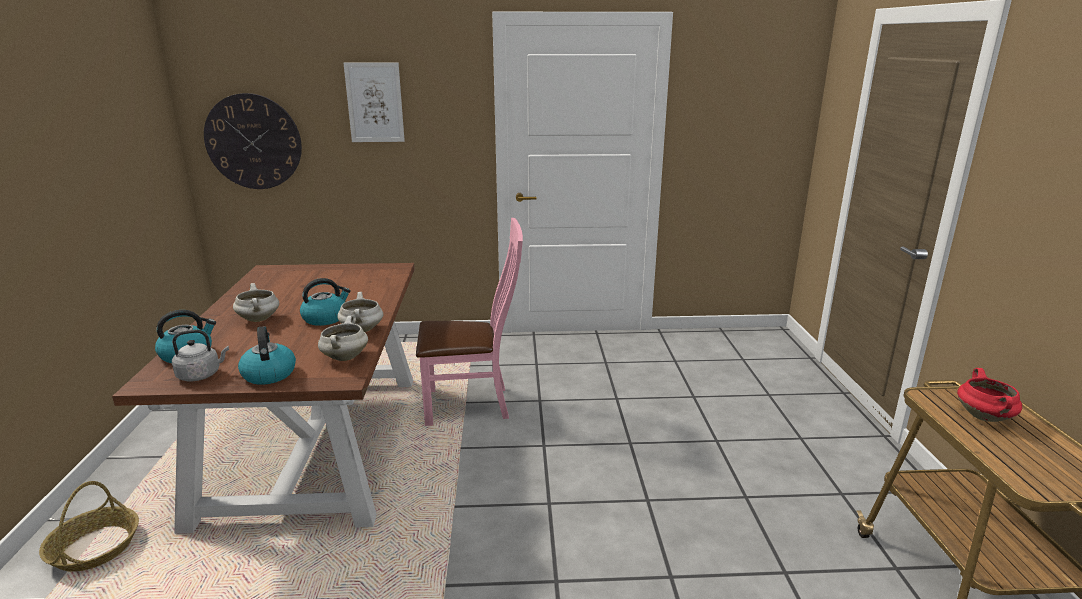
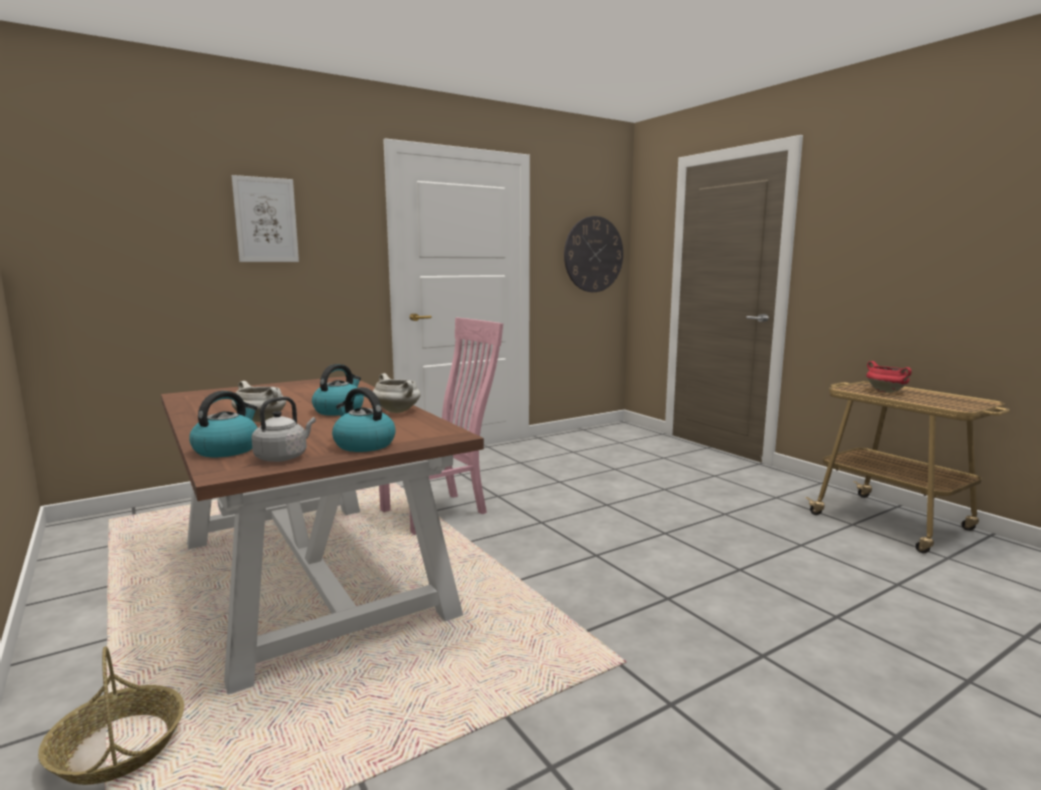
camera: 30 degrees left, 10 degrees down
(253, 142) = (112, 261): wall clock -> wall clock (593, 254)
(344, 357) = (420, 425): white cooking pot -> none

